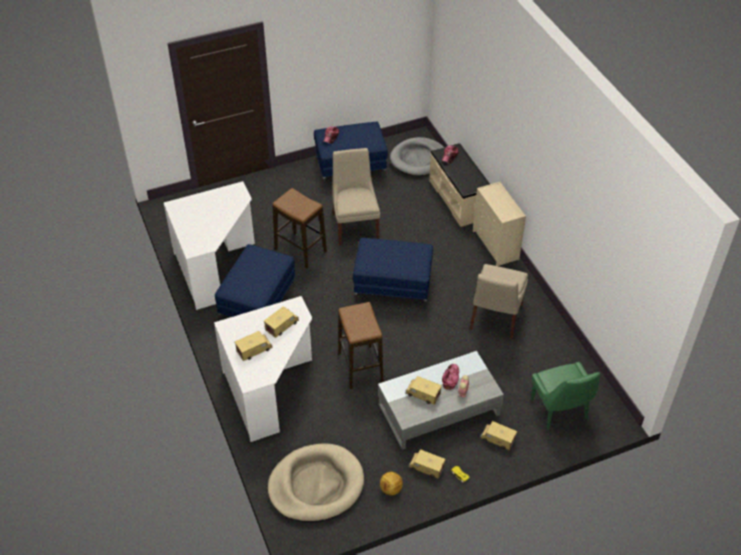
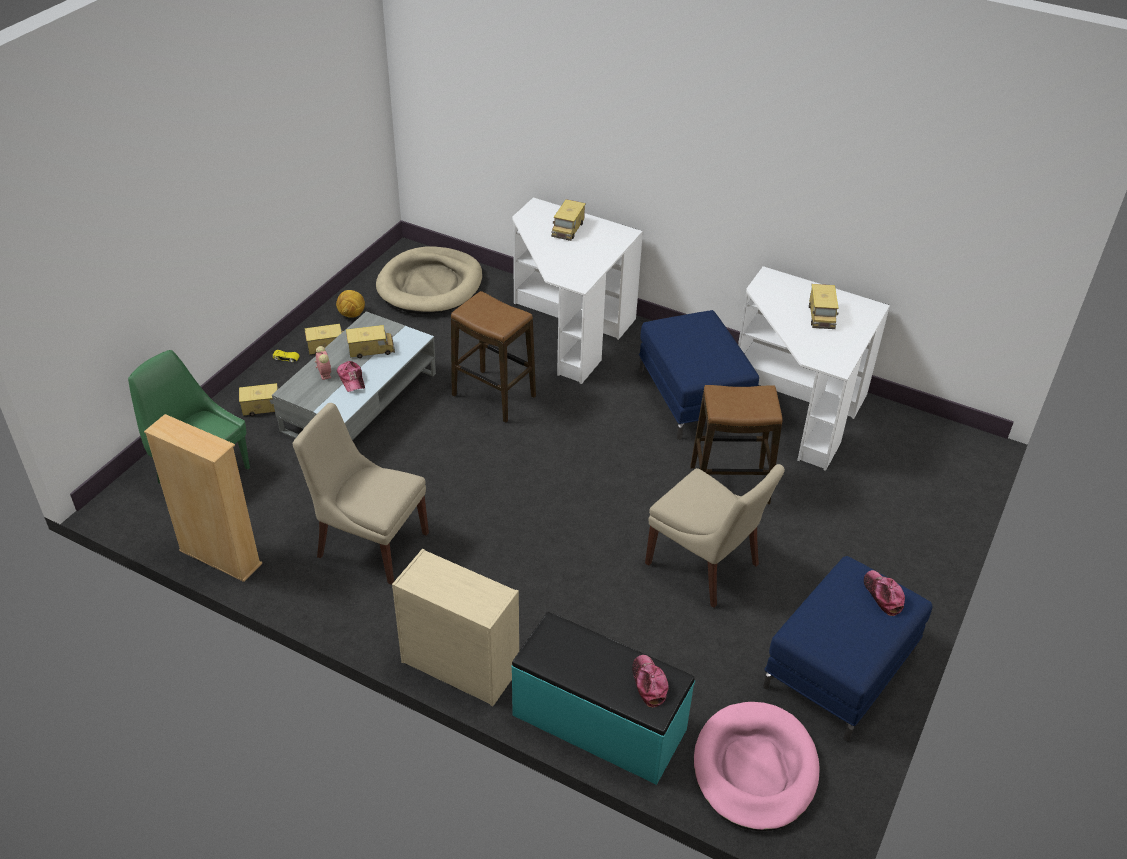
camera: 140 degrees right, 5 degrees down
(281, 325) = (568, 259): toy truck -> toy truck (821, 315)
(392, 286) = (553, 507): blue ottoman -> none
(418, 159) = (755, 769): grey dog bed -> pink dog bed
(459, 199) = (598, 723): beige bench -> turquoise bench
(495, 318) = (369, 543): beige chair -> beige chair turned 45 degrees counterclockwise
(574, 352) = (220, 557): none -> beige bookcase

